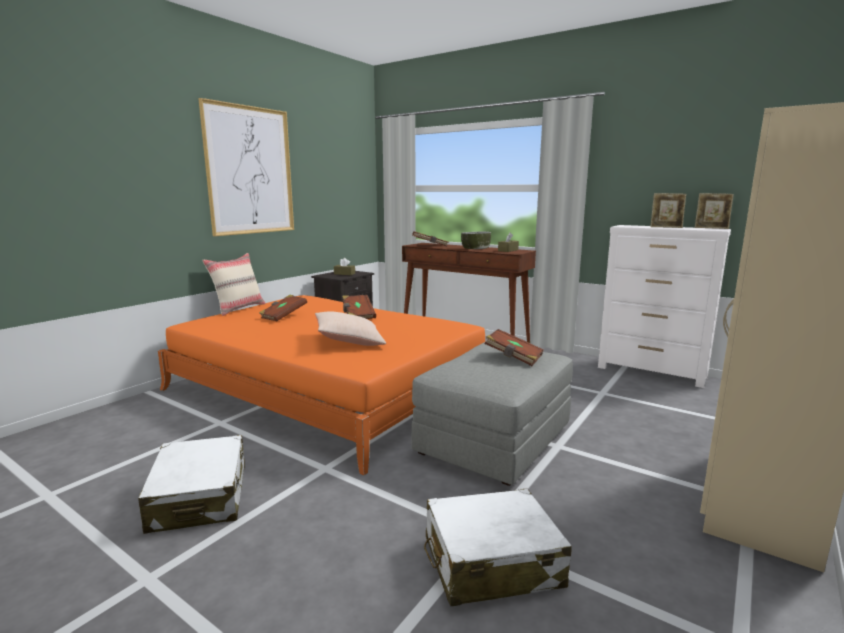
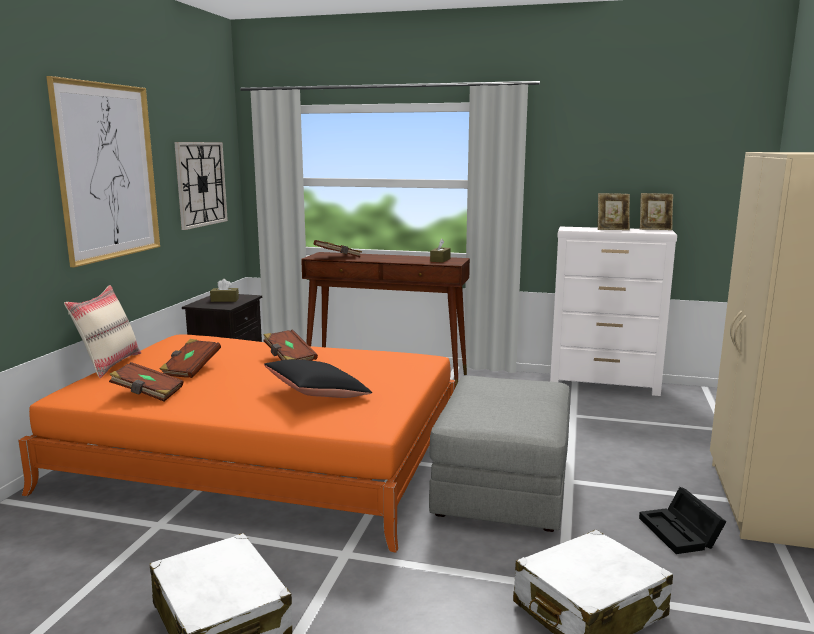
camera: 20 degrees left, 0 degrees up
(337, 187) = (201, 184): none -> wall clock
(349, 341) = (317, 394): beige pillow -> black pillow
(475, 248) = (398, 258): bowl -> none
(513, 358) = (516, 392): brown book -> brown book (147, 394)
(638, 513) = (681, 533): none -> black storage box

